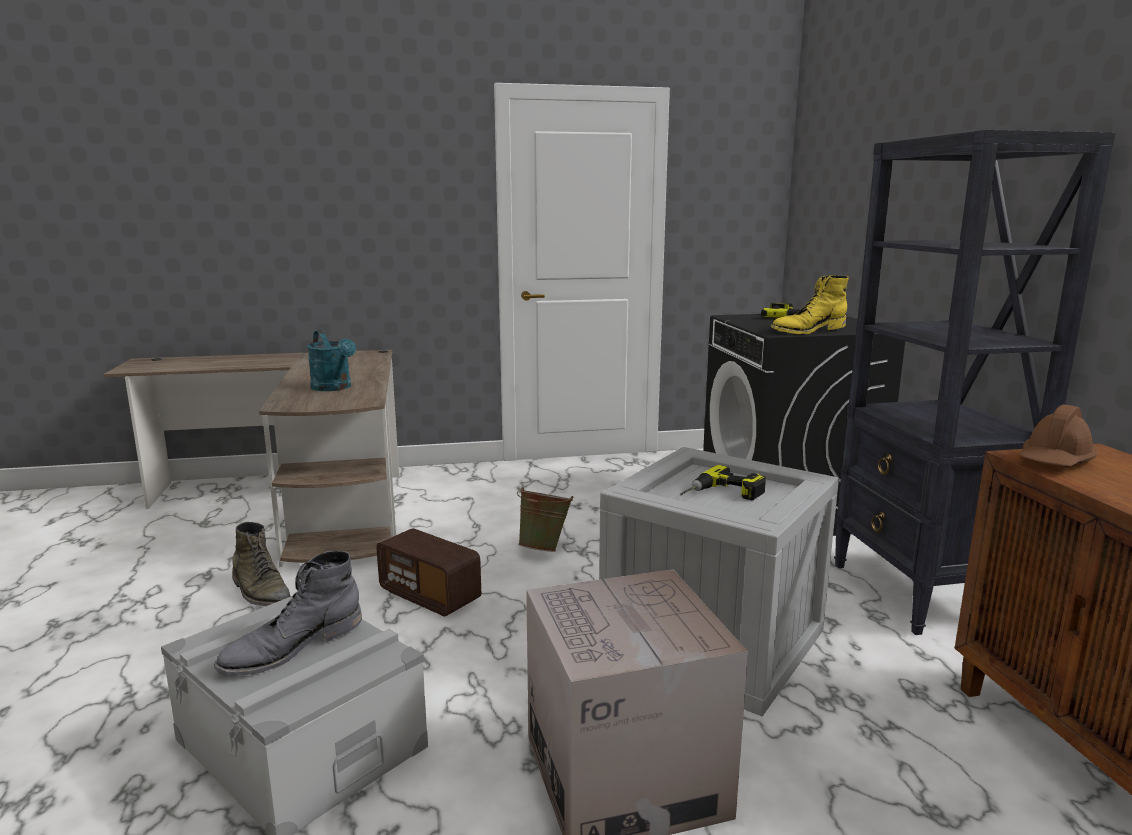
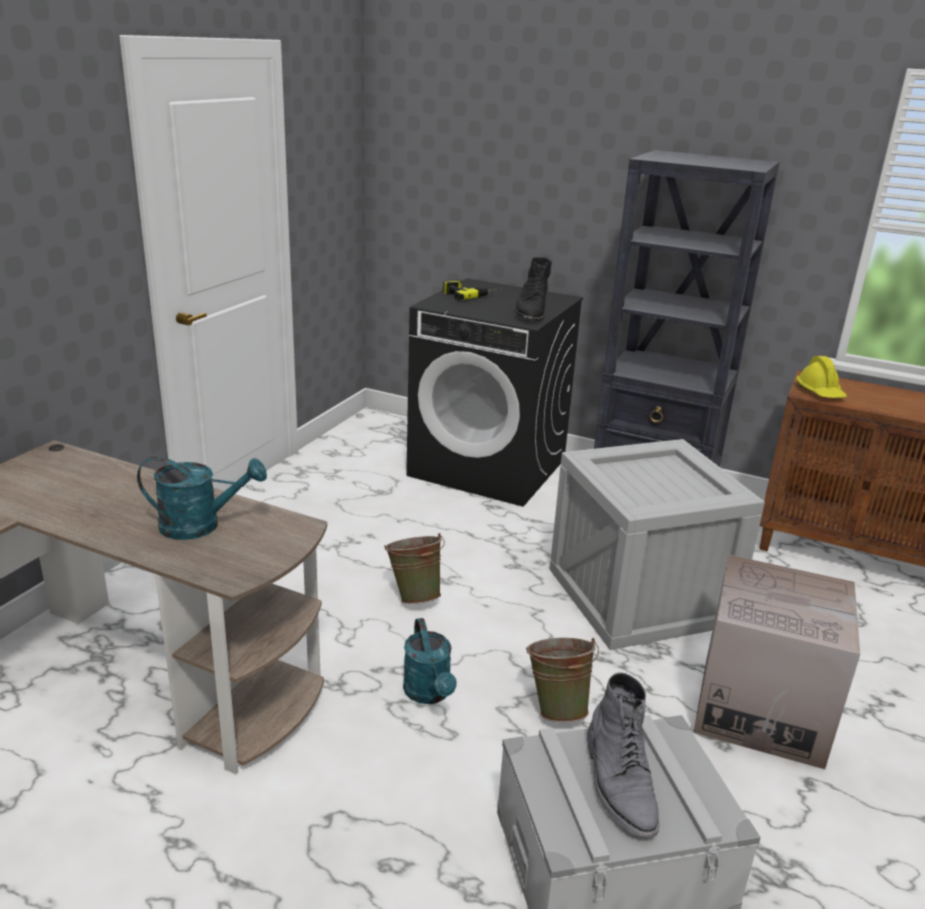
camera: 55 degrees left, 10 degrees up
(261, 591) = (284, 807): green boot -> none
(430, 596) = (430, 694): radio -> turquoise watering can
(478, 653) = (557, 707): none -> green bucket
(722, 495) = (662, 483): power drill -> none
(807, 330) = (531, 312): yellow boot -> black boot
(1055, 461) = (820, 392): brown hard hat -> yellow hard hat

